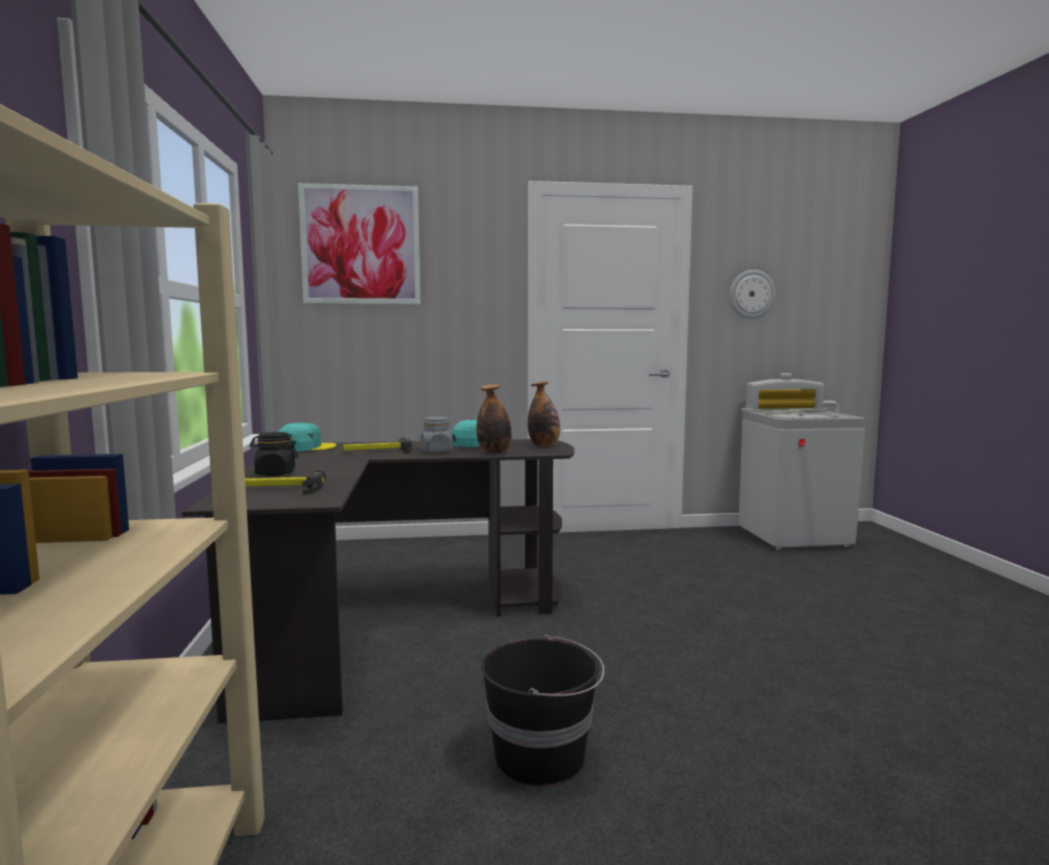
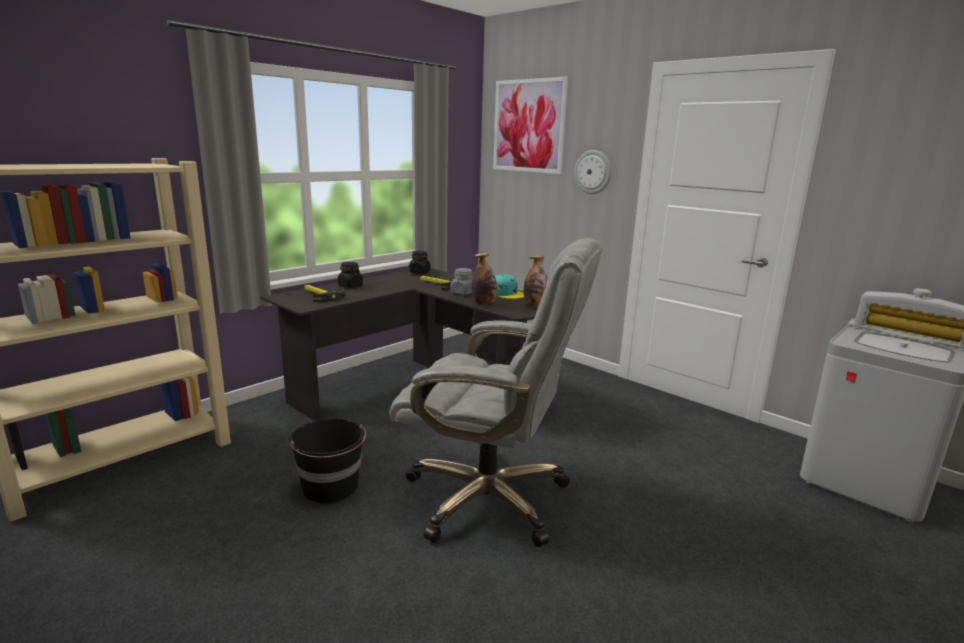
camera: 50 degrees right, 10 degrees up
(305, 447) = (419, 272): turquoise cap -> black jar
(676, 665) = (487, 497): none -> grey office chair
(751, 294) = (899, 183): wall clock -> wall clock (593, 172)

